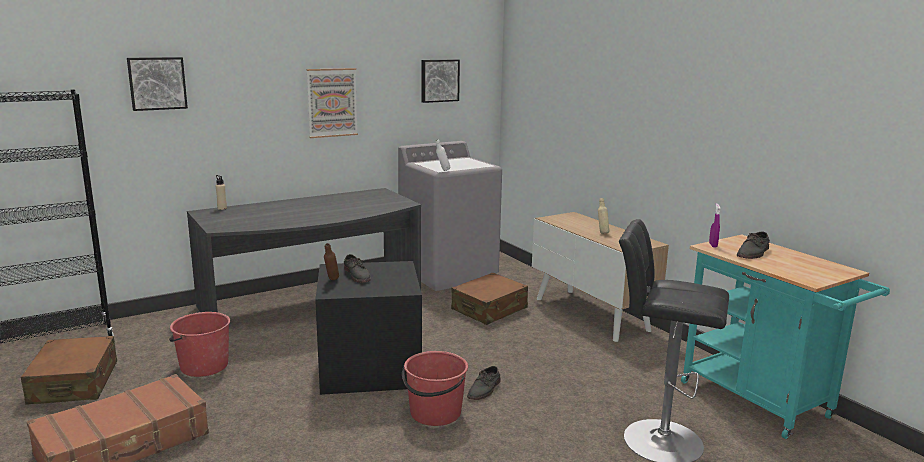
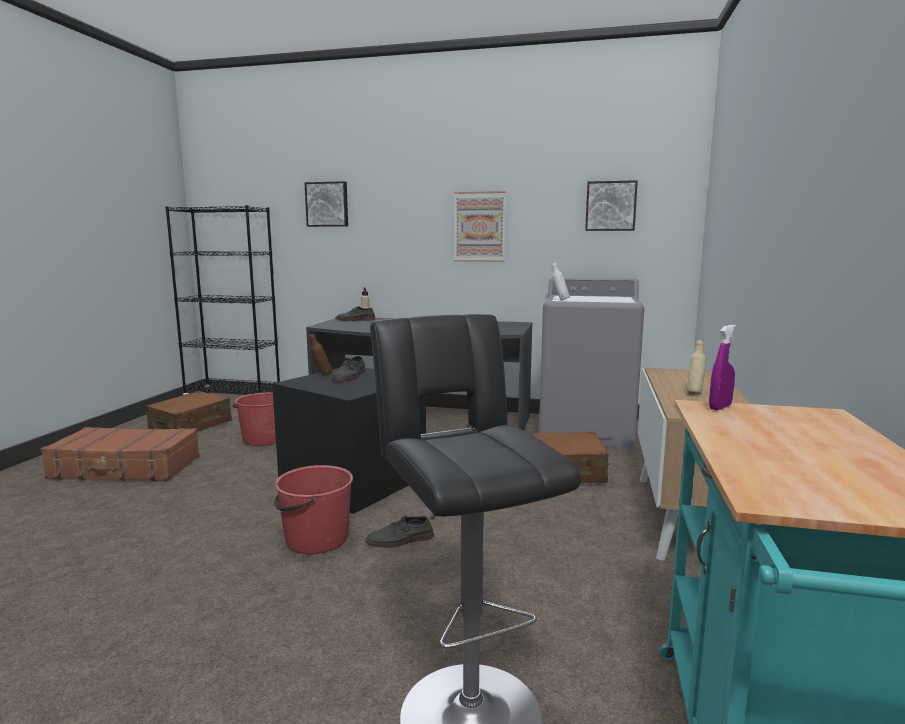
camera: 45 degrees right, 5 degrees down
(753, 253) = (774, 431): grey shoe -> grey shoe (355, 320)

